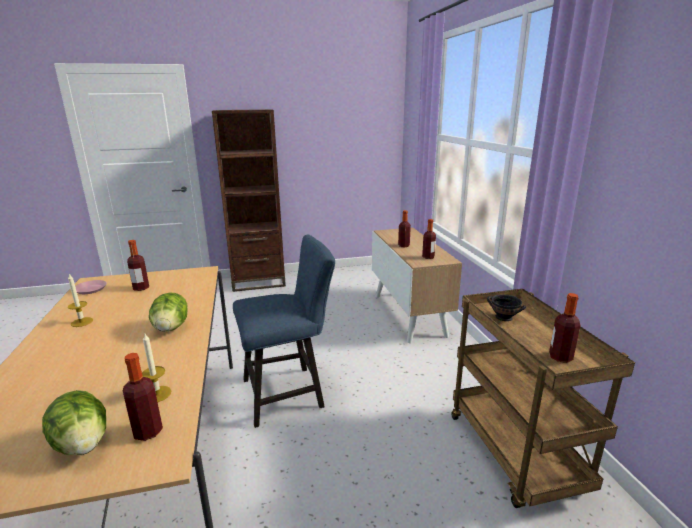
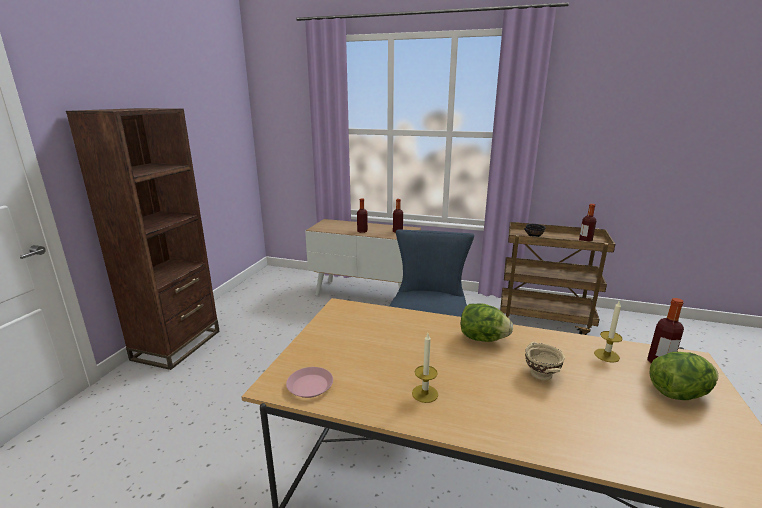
camera: 60 degrees left, 0 degrees up
(113, 362) = (541, 374): none -> beige bowl
(141, 288) = (350, 347): bottle -> none

